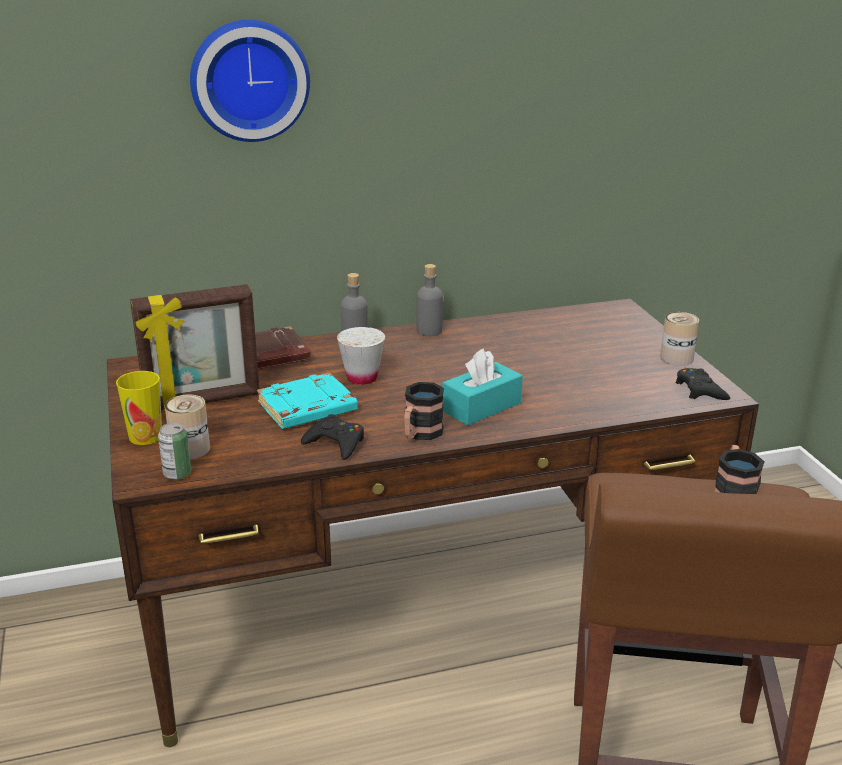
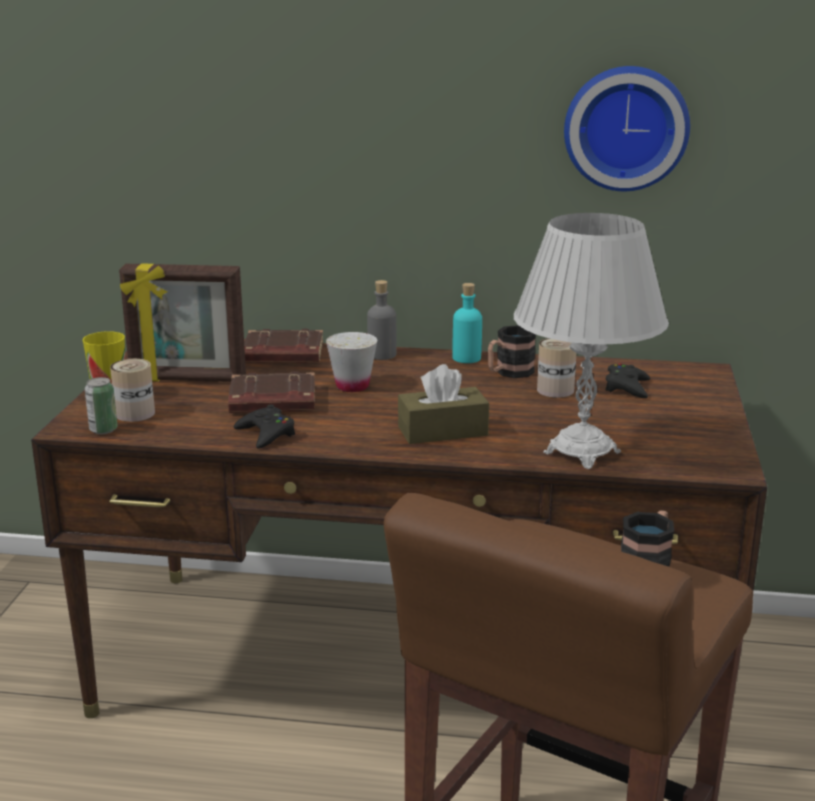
camera: 25 degrees right, 5 degrees down
(249, 80) = (295, 68): wall clock -> wall clock (626, 127)
(307, 409) = (271, 402): turquoise book -> brown book
(420, 434) = (354, 442): mug -> mug (509, 373)
(429, 331) = (466, 358): grey bottle -> turquoise bottle
(481, 407) = (442, 431): turquoise tissue box -> brown tissue box
(606, 403) = (581, 452): none -> white table lamp
(676, 358) = (716, 427): can -> can (555, 390)
(700, 390) = (708, 461): black game controller -> black game controller (627, 387)

